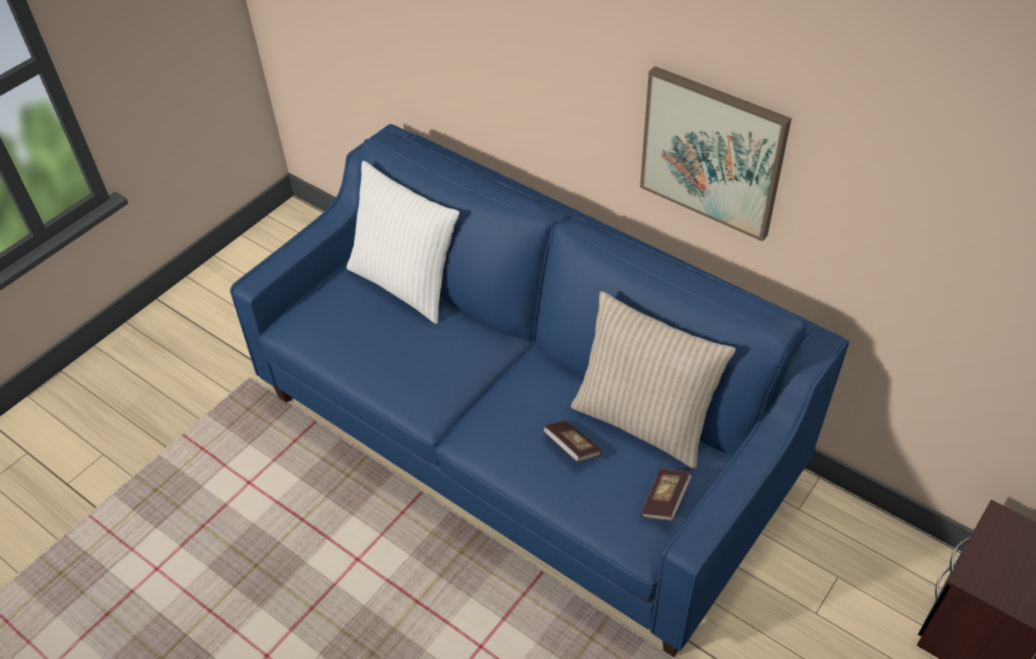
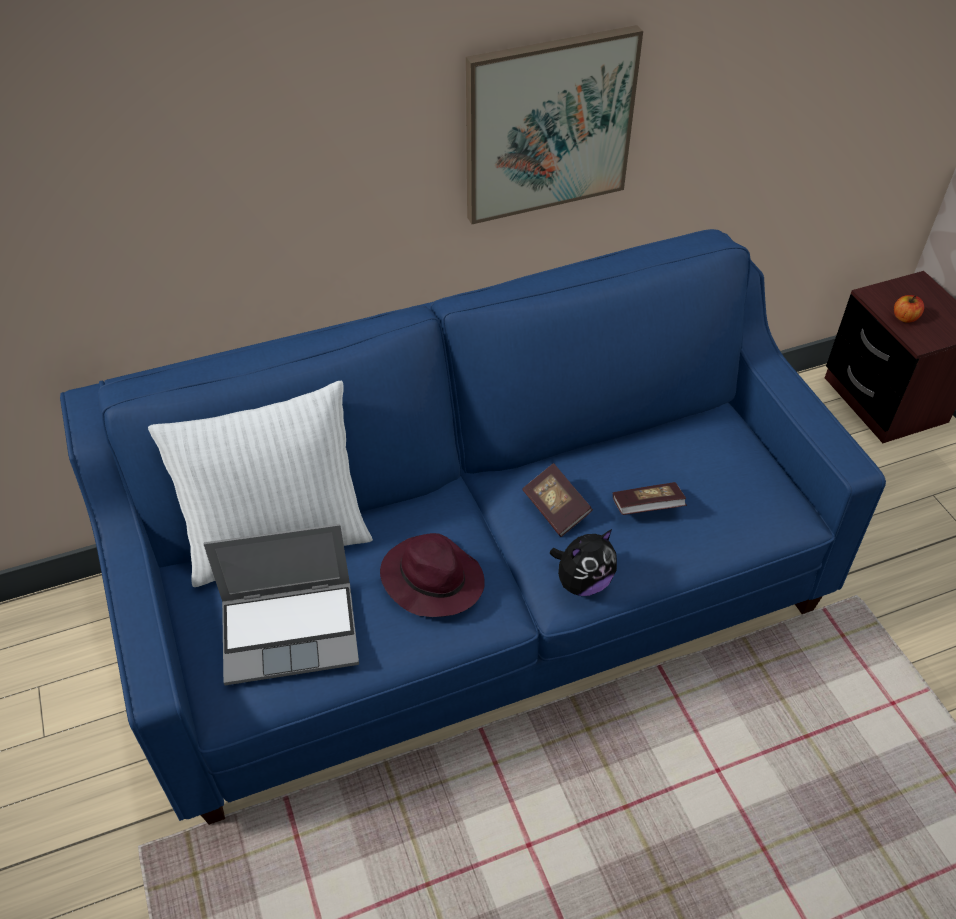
camera: 60 degrees left, 0 degrees up
(345, 324) = (292, 631): none -> laptop
(426, 365) = (431, 579): none -> purple hat
(482, 443) = (582, 582): none -> plush toy
(643, 421) = (648, 438): beige pillow -> none
(665, 501) = (758, 472): book -> book (556, 509)
(993, 554) = (905, 318): none -> apple

